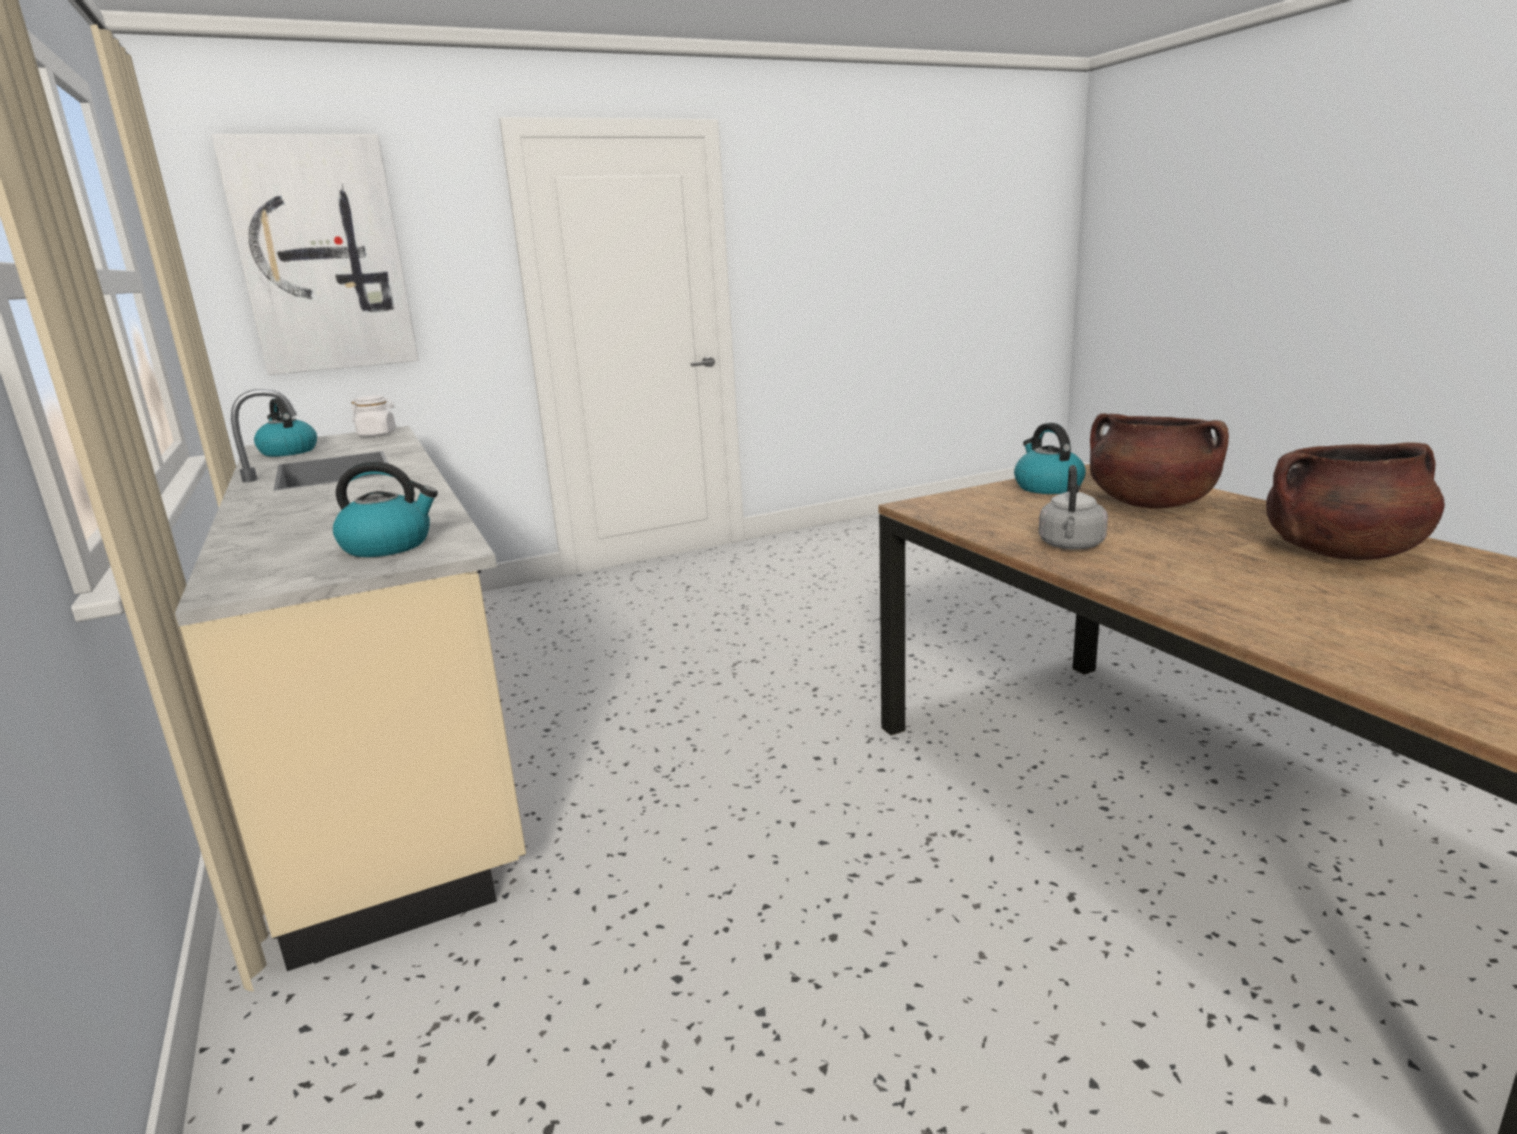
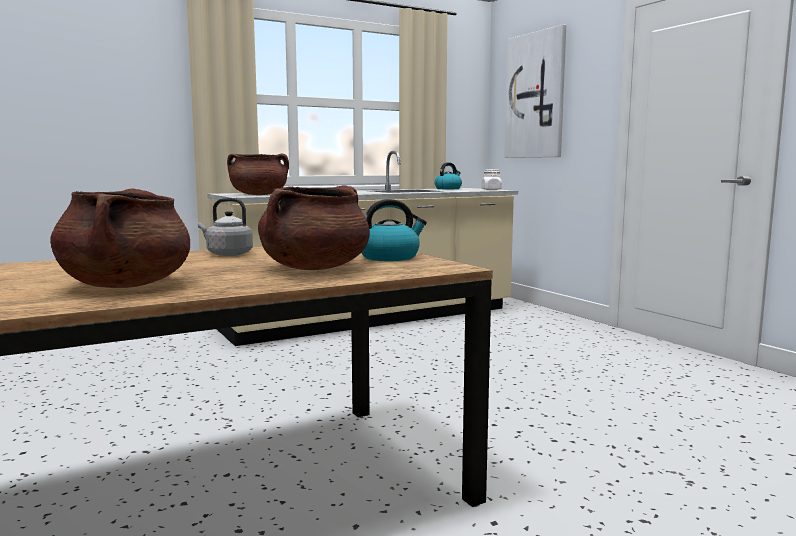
camera: 85 degrees right, 10 degrees down
(388, 545) = (259, 195): kettle -> brown cooking pot

